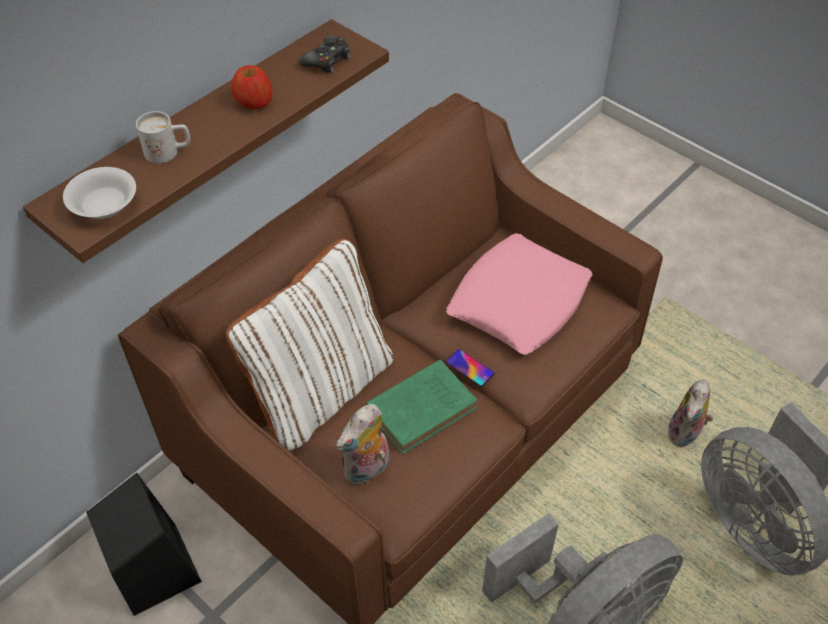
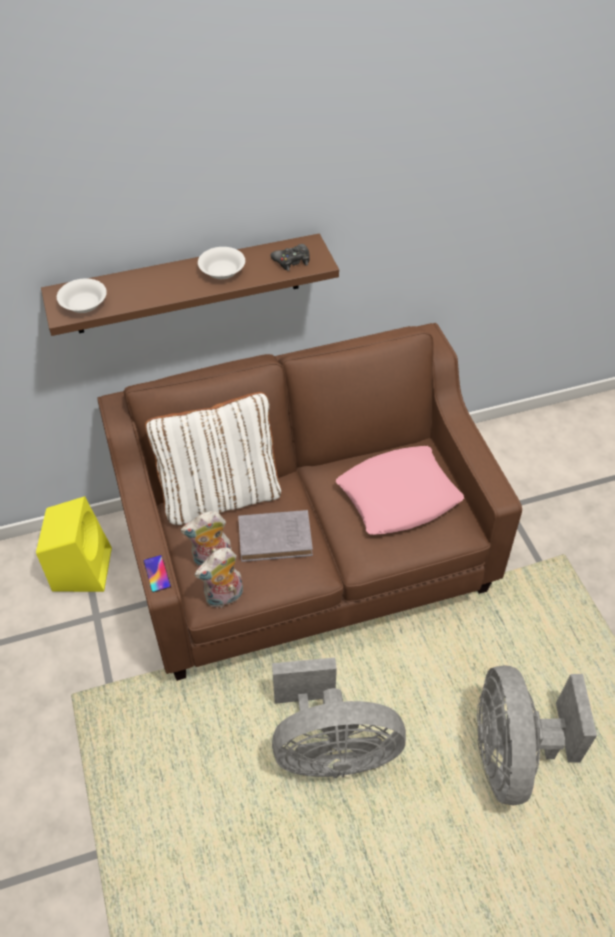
camera: 30 degrees right, 0 degrees up
(153, 567) = (82, 567): black speaker -> yellow speaker
(168, 152) = (146, 285): white mug -> none
(254, 101) = (223, 272): apple -> white bowl
(423, 408) = (277, 538): green book -> grey book
(470, 368) = (329, 526): phone -> phone (157, 573)
(685, 434) = (504, 663): plush toy -> plush toy (224, 597)

